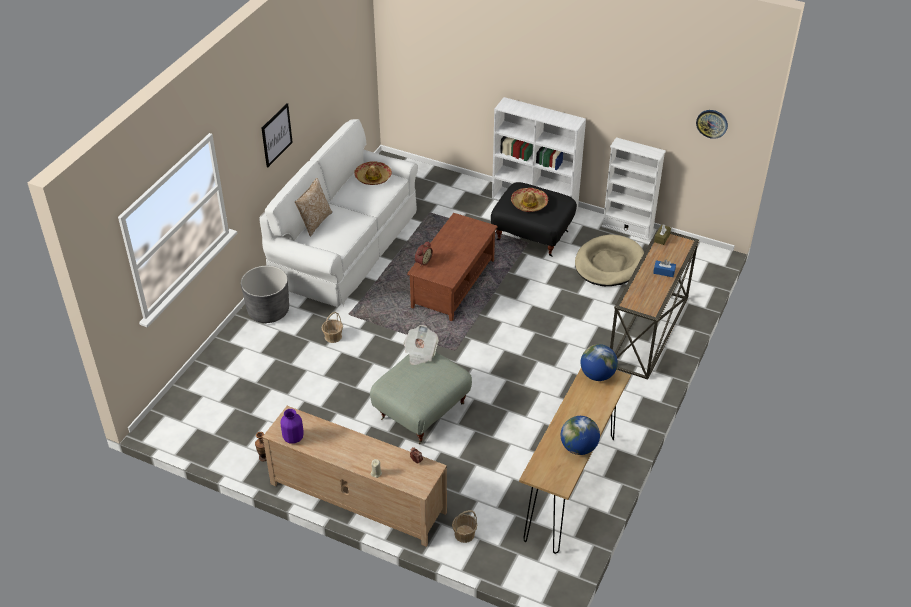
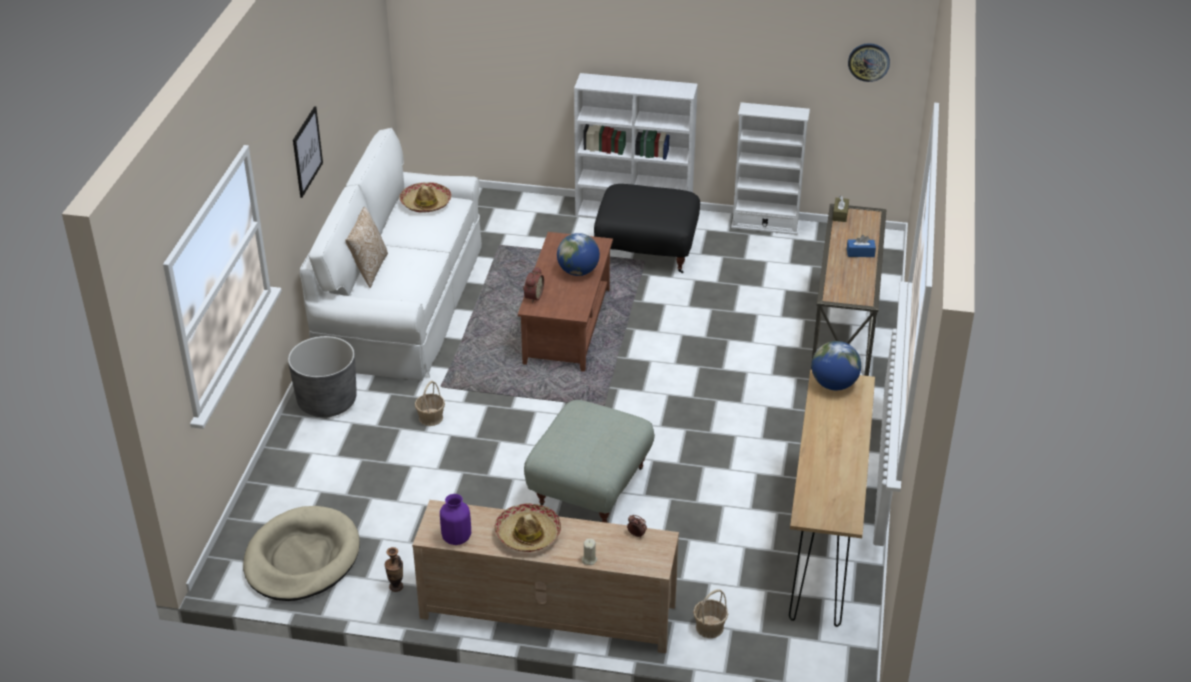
camera: 15 degrees left, 5 degrees down
(420, 352) = (576, 406): newspaper -> none
(529, 204) = (642, 207): hat -> hat (527, 534)
(578, 447) = (849, 473): globe -> globe (578, 271)
(609, 264) = (759, 270): beige dog bed -> beige dog bed (302, 558)

